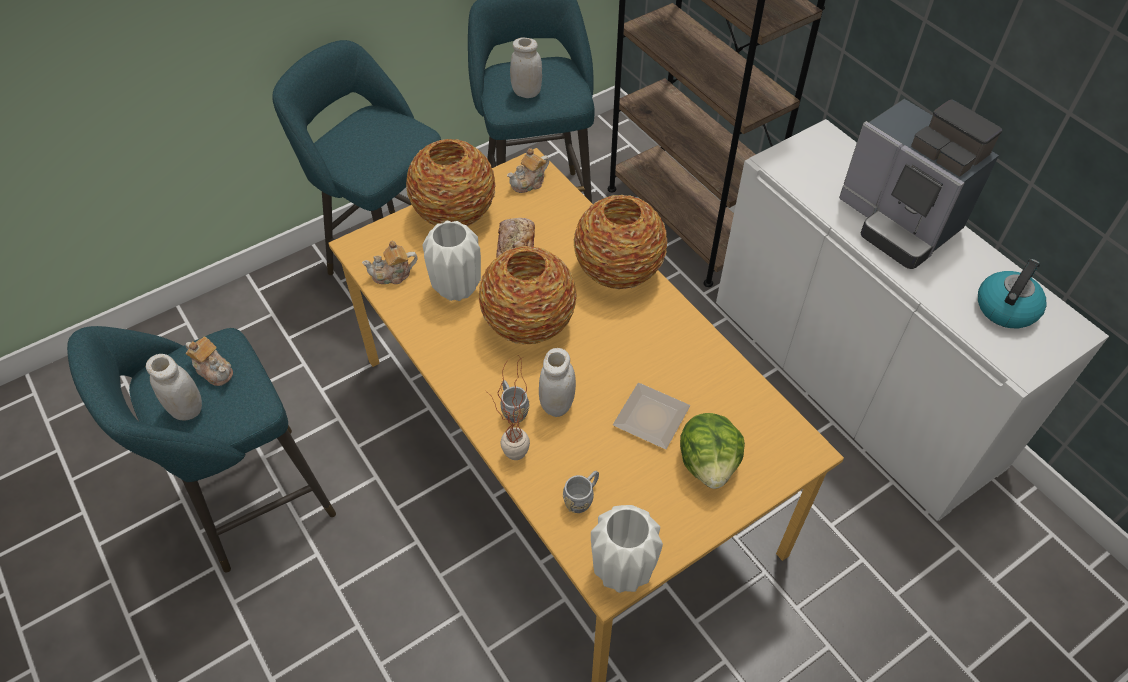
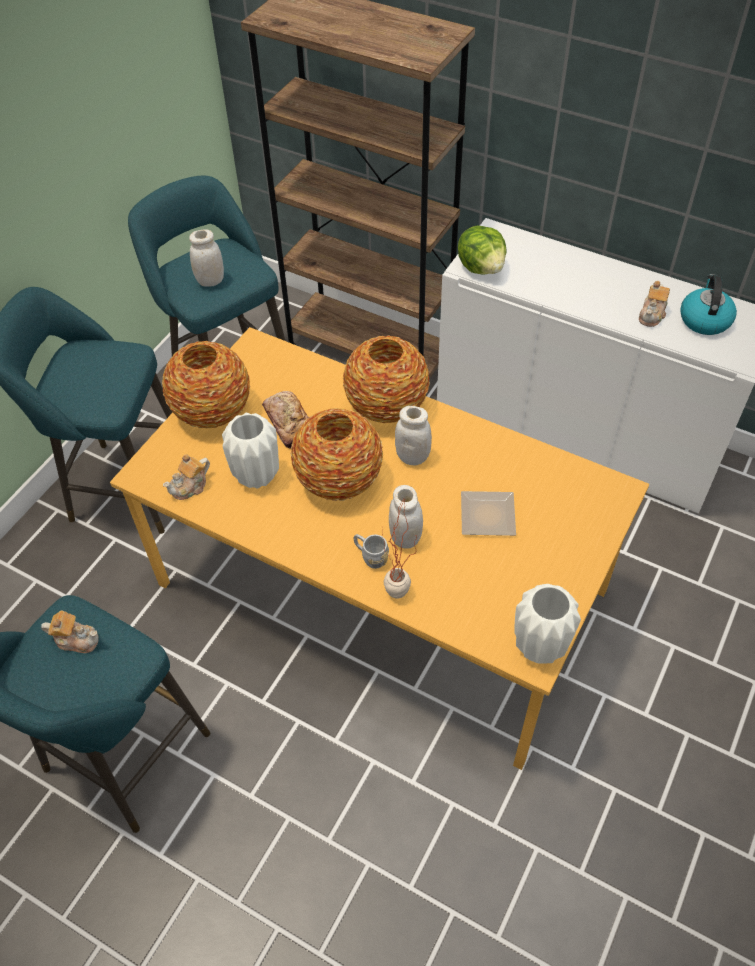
camera: 25 degrees left, 0 degrees up
(187, 409) = (73, 685): white jar -> white jar (412, 457)
(529, 182) = (262, 360): teapot -> teapot (652, 315)
(582, 498) = (473, 603): grey mug -> none
(708, 463) = (553, 532): lettuce -> lettuce (482, 267)
(899, 222) = (590, 282): coffee machine -> none

